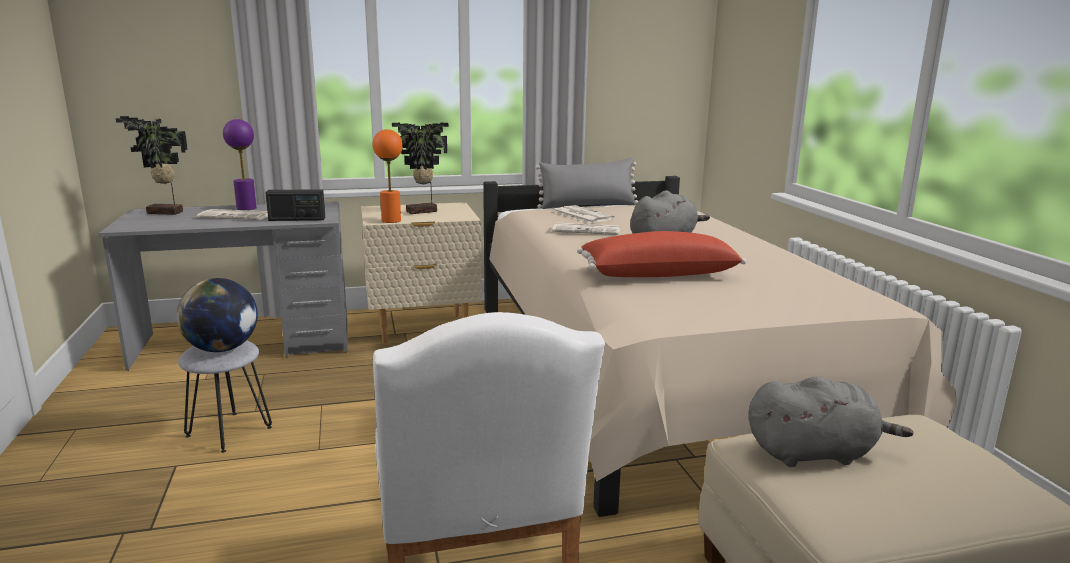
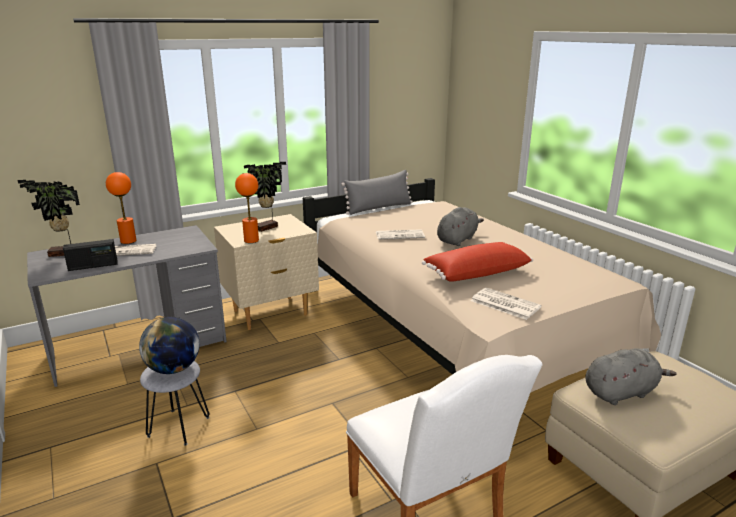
camera: 15 degrees left, 5 degrees up
(246, 208) = (128, 241): purple table lamp -> orange table lamp
(297, 219) = (181, 249): radio -> radio (93, 266)
(582, 215) = (385, 220): newspaper -> newspaper (504, 304)

